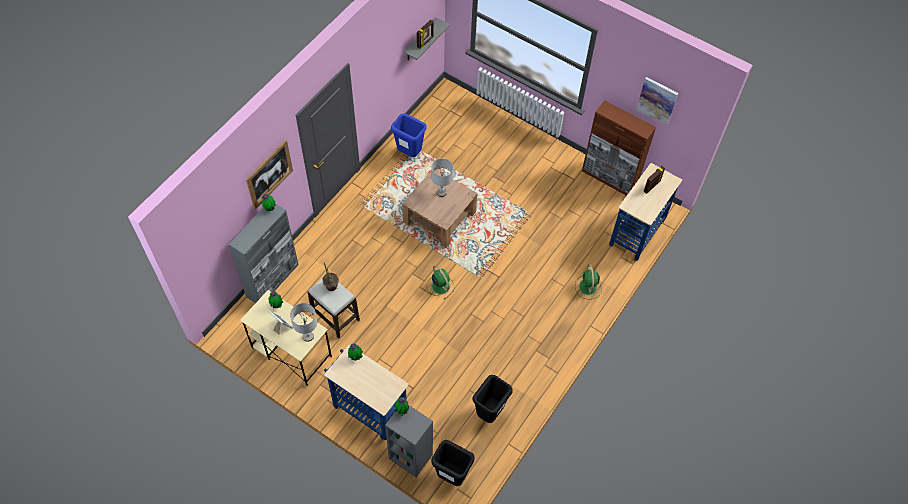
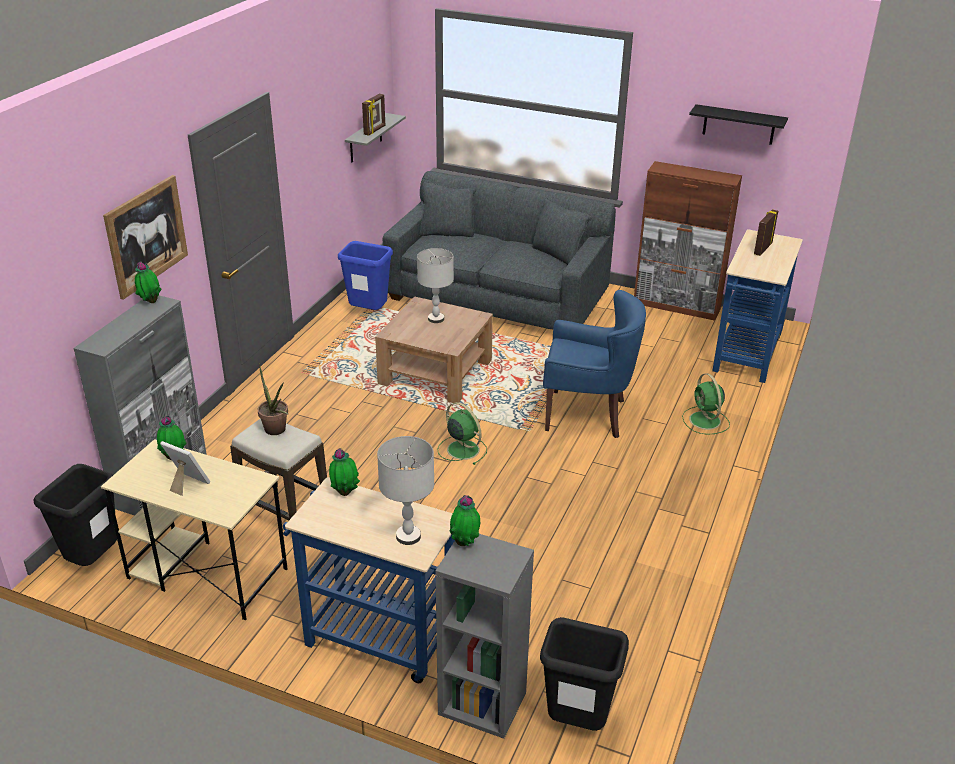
camera: 10 degrees left, 25 degrees down
(307, 336) = (241, 491): grey table lamp -> grey table lamp (408, 536)
(490, 413) = (613, 608): black trash can -> black trash can (94, 561)
(494, 150) = (497, 298): none -> grey sofa
(519, 270) = (587, 415): none -> blue armchair
(657, 100) = (739, 125): picture -> black shelf

